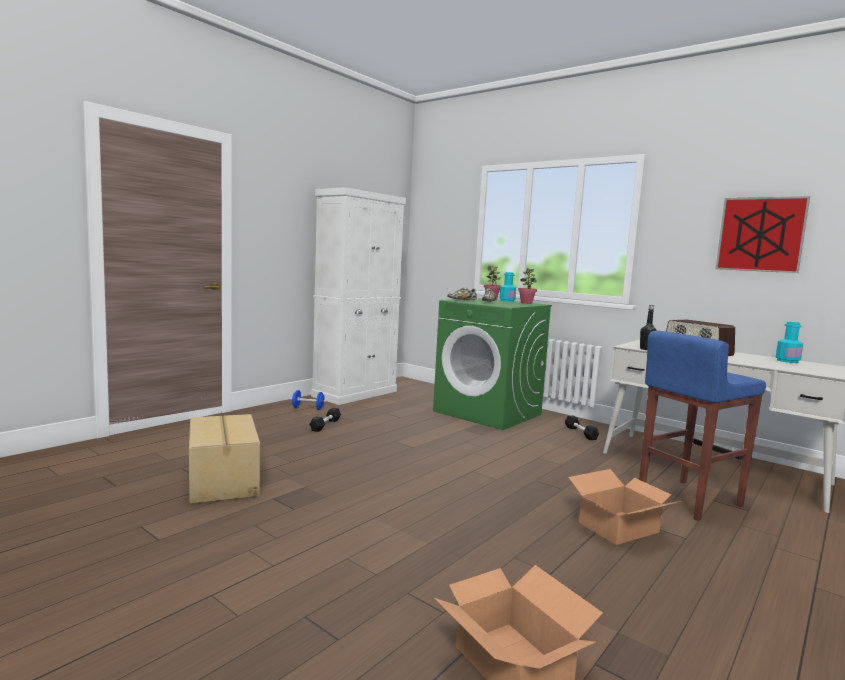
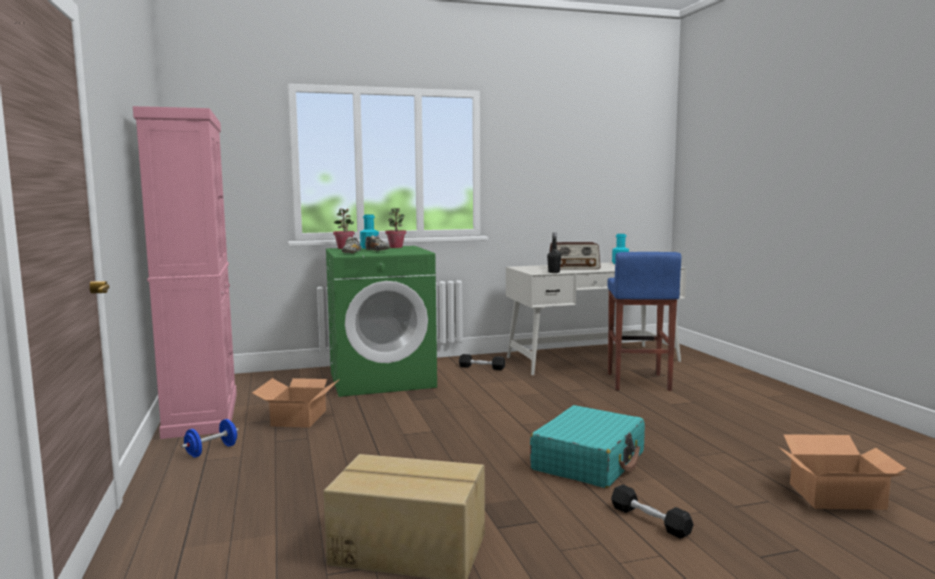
camera: 55 degrees left, 0 degrees up
(325, 425) = (296, 454): black dumbbell -> black dumbbell (649, 520)
(355, 393) = (202, 414): white cabinet -> pink cabinet
(429, 509) = (589, 461): none -> turquoise suitcase
(619, 527) = (668, 412): cardboard box -> cardboard box (300, 418)
(760, 234) = (574, 166): picture -> none

